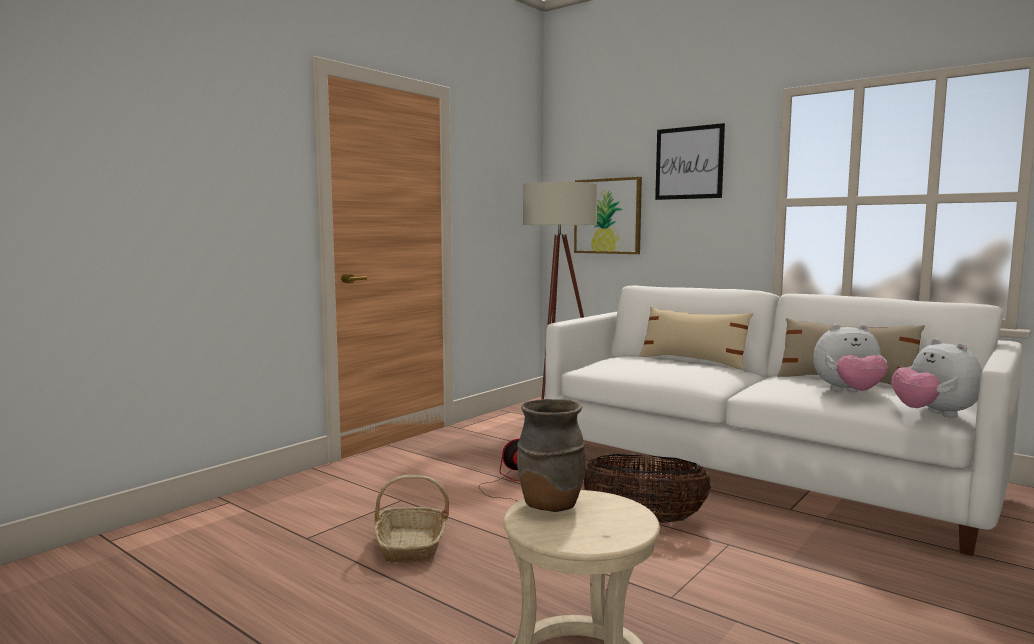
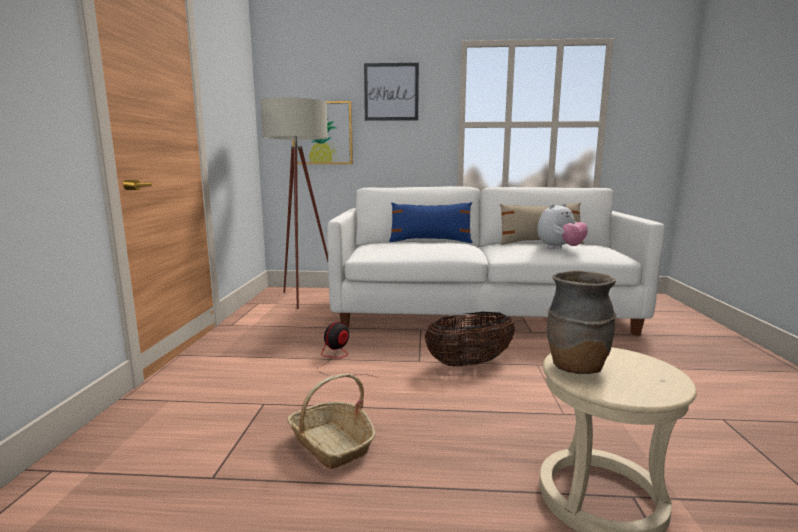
camera: 35 degrees left, 5 degrees up
(693, 361) = (430, 241): beige pillow -> blue pillow
(933, 414) = (616, 255): plush toy -> none

